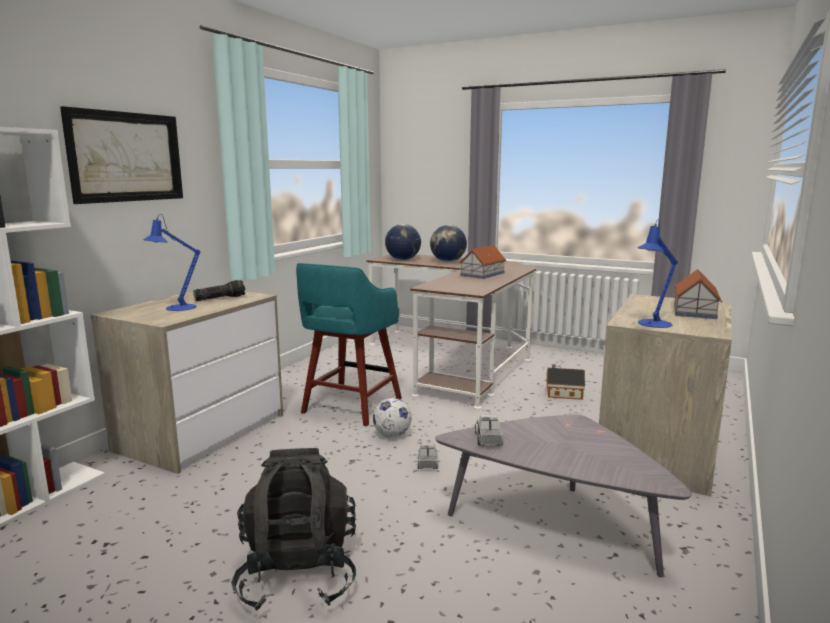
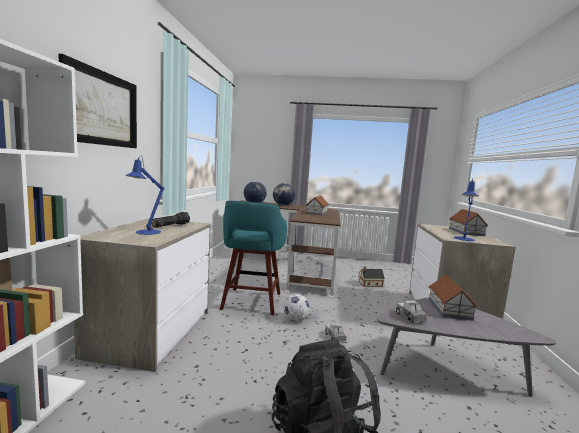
camera: 20 degrees left, 5 degrees down
(573, 433) = (449, 308): none -> toy house

